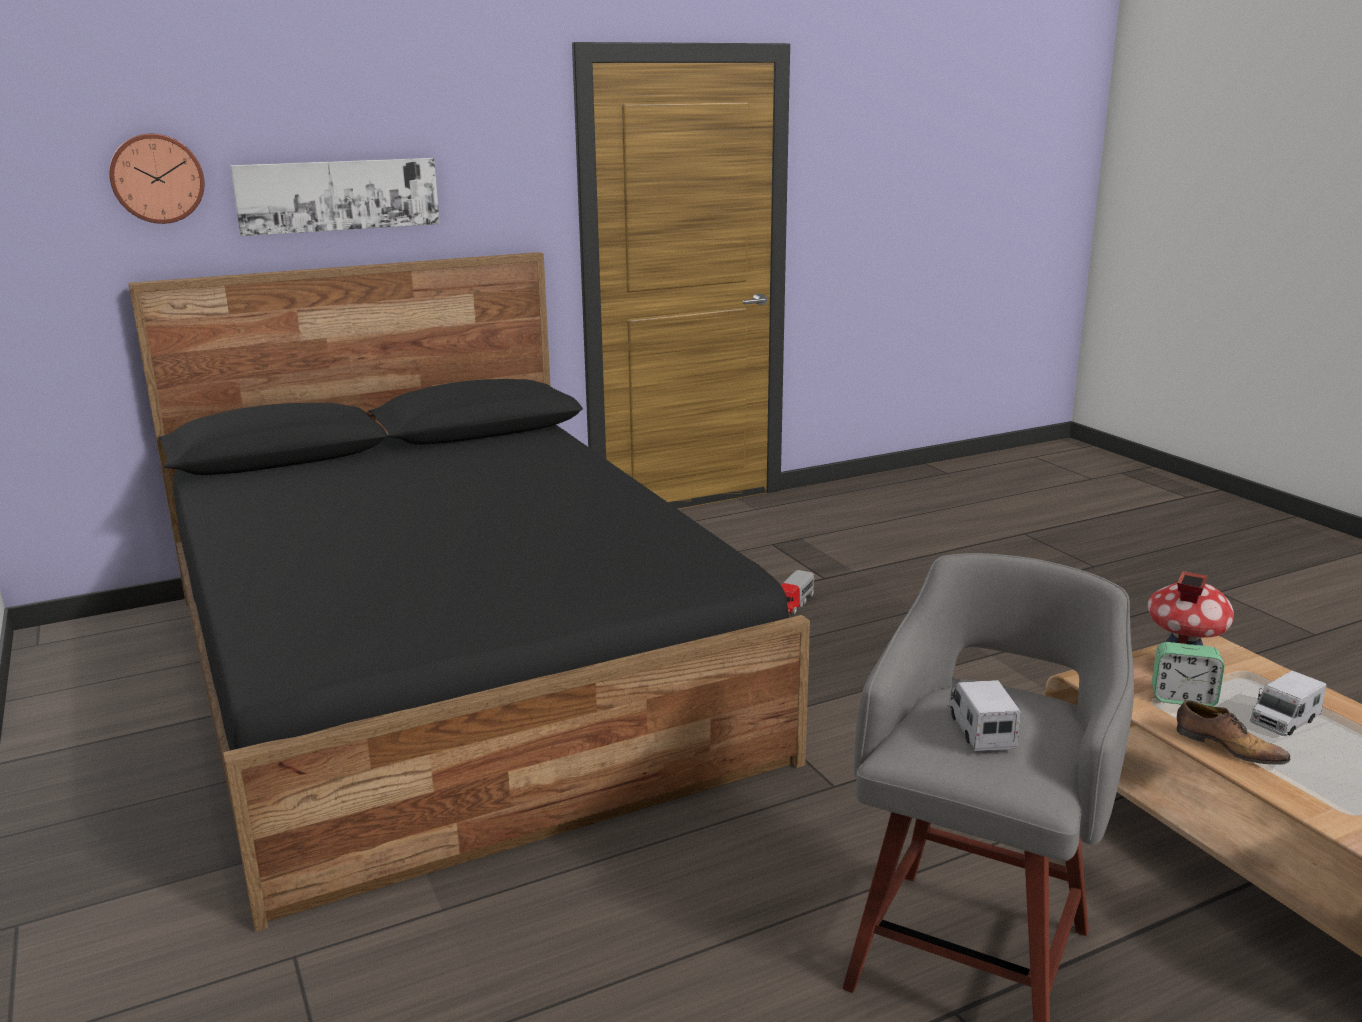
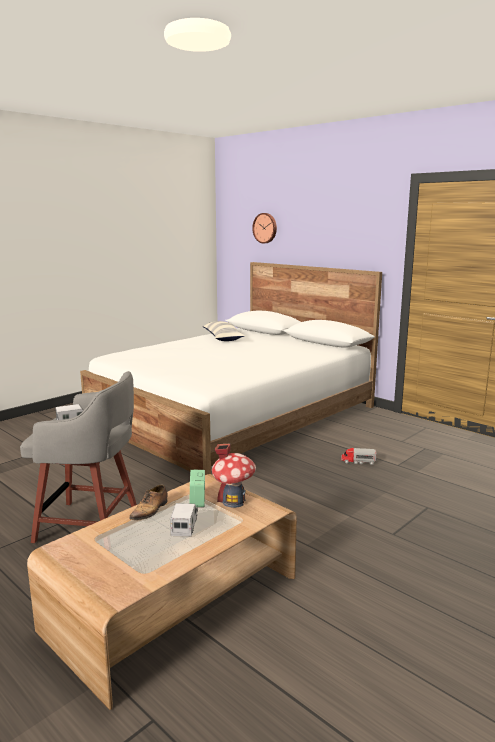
camera: 70 degrees right, 5 degrees down
(289, 505) = (222, 338): none -> pillow
(338, 195) = (313, 238): picture -> none
(452, 670) = (236, 415): black bed -> white bed
(1284, 721) = (184, 527): toy truck -> toy truck turned 60 degrees clockwise

